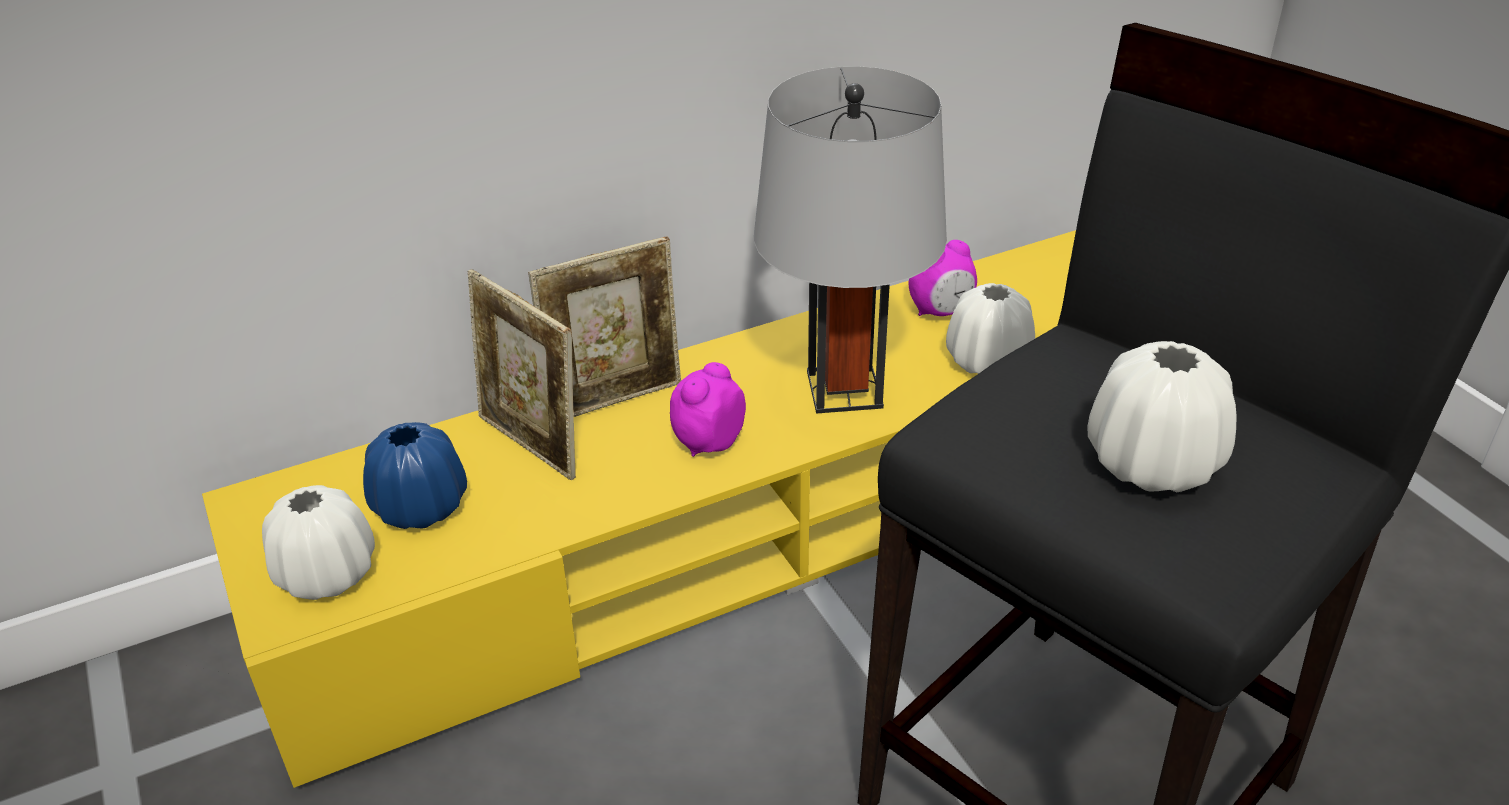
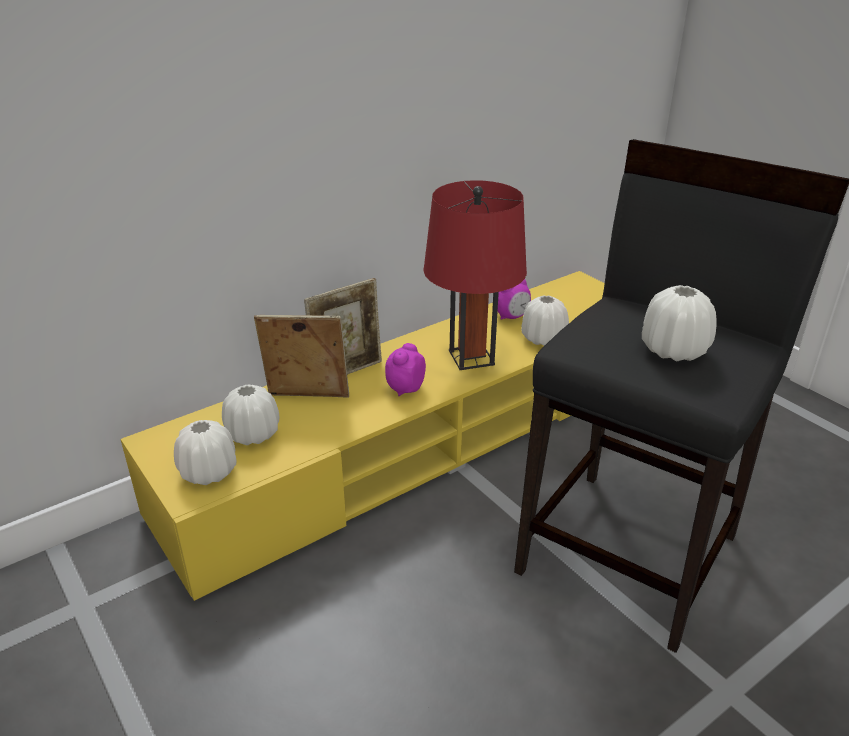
camera: 10 degrees left, 5 degrees down
(421, 507) = (253, 434): blue vase -> white vase
(532, 444) = (307, 398): picture frame -> picture frame turned 150 degrees clockwise
(844, 389) = (471, 358): grey table lamp -> red table lamp

